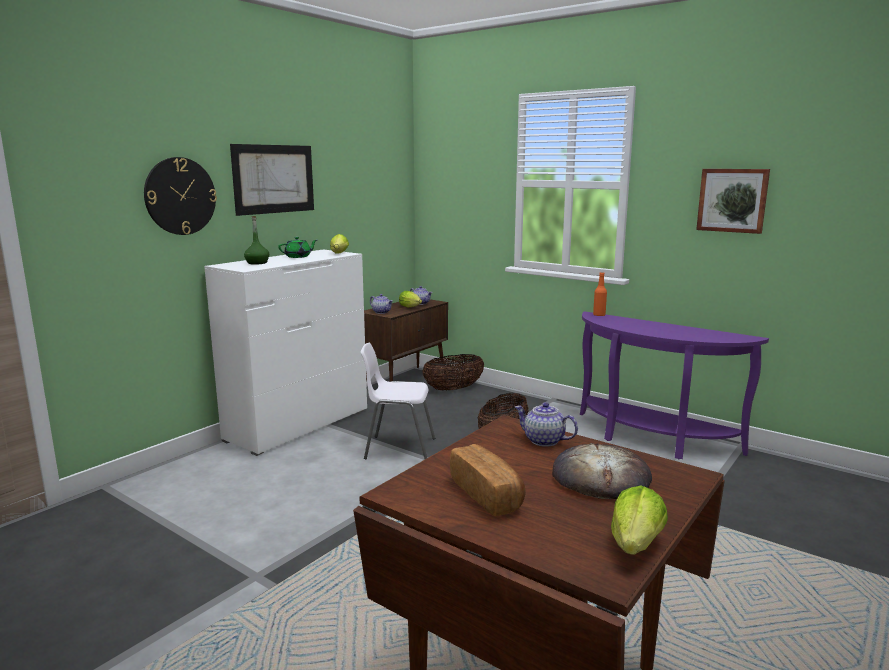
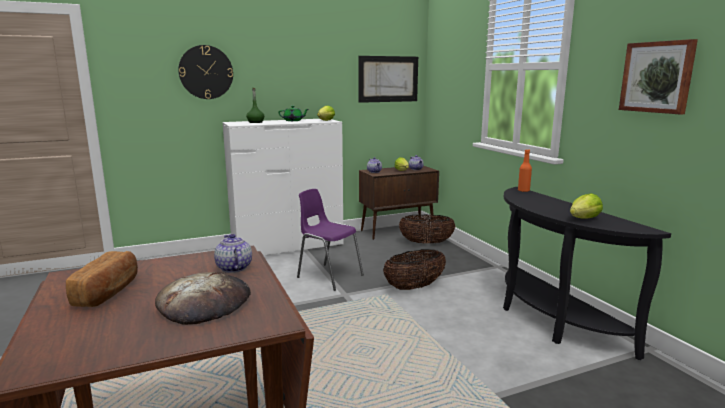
camera: 30 degrees right, 0 degrees up
(274, 179) = (285, 62): picture -> picture (388, 79)
(398, 448) = (328, 276): white chair -> purple chair
(636, 544) = (101, 357): lettuce -> lettuce (584, 219)
(650, 440) = (549, 319): purple console table -> black console table

